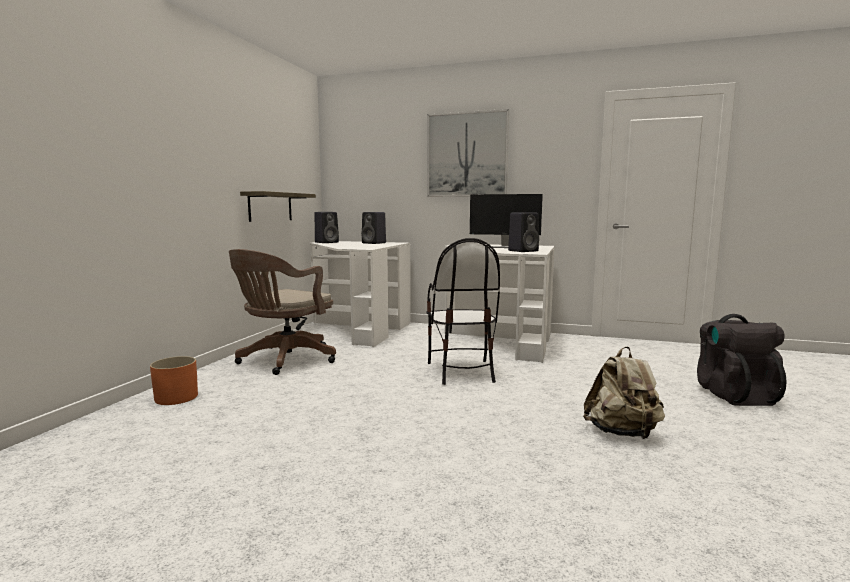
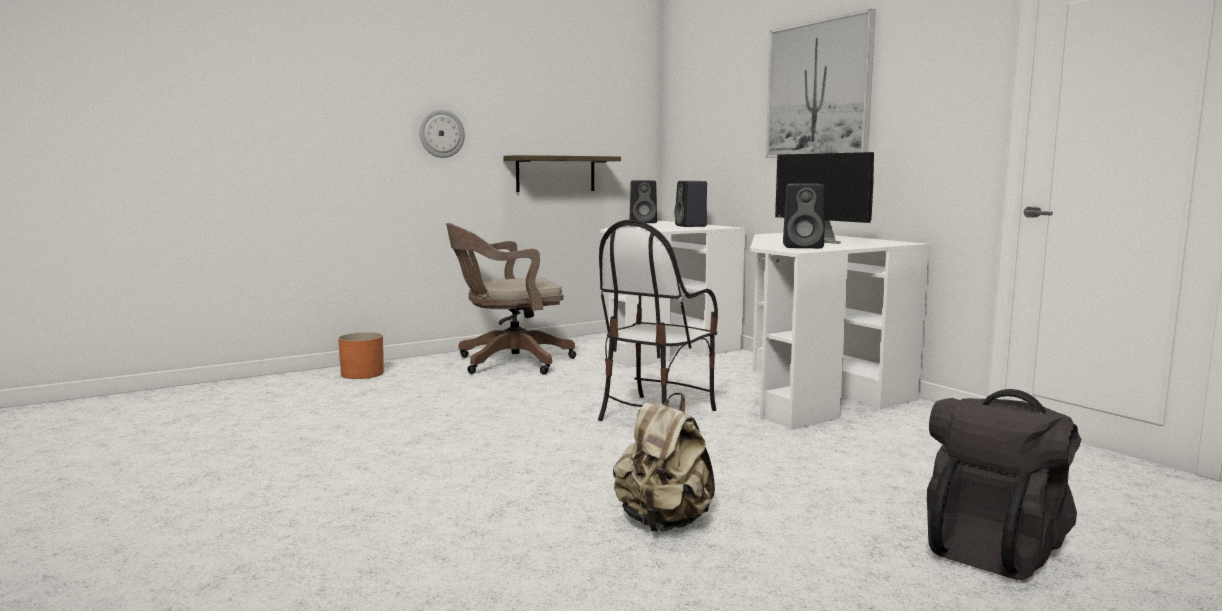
camera: 40 degrees right, 0 degrees up
(199, 170) = (441, 133): none -> wall clock

